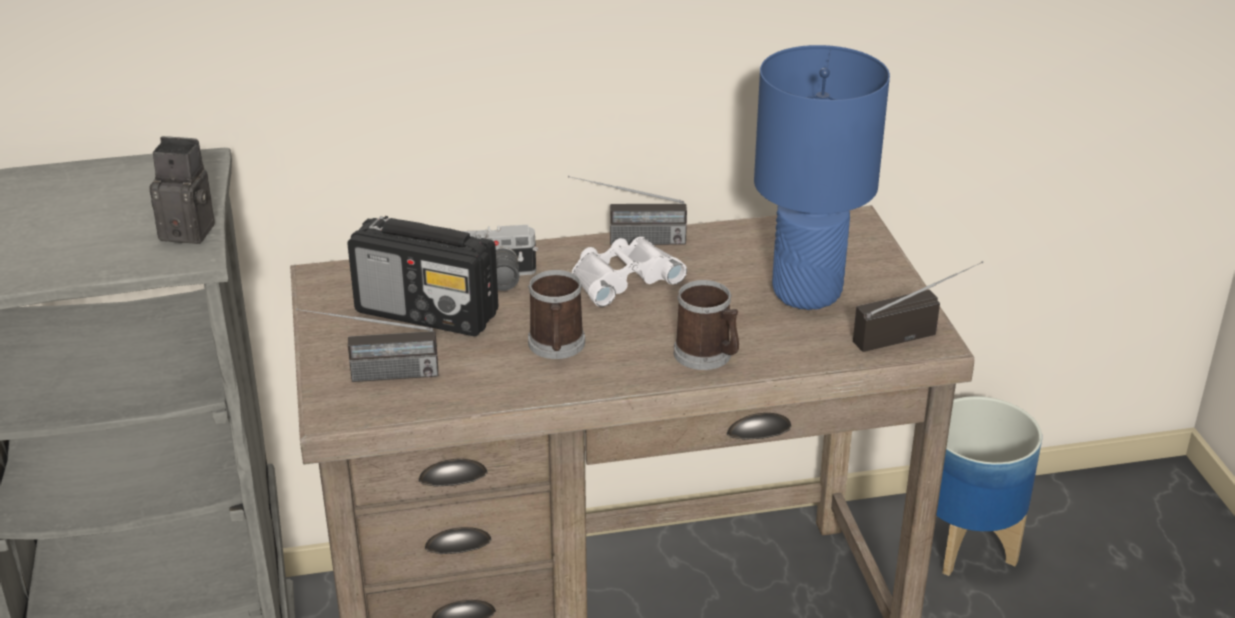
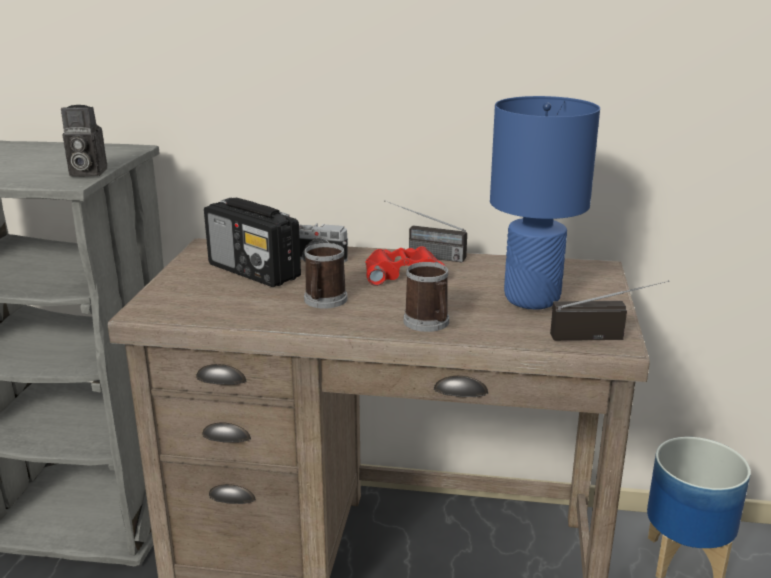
camera: 20 degrees right, 10 degrees down
(191, 230) = (85, 173): camera -> camera turned 150 degrees clockwise
(371, 376) = (186, 297): radio -> none
(623, 278) = (402, 273): white binoculars -> red binoculars

